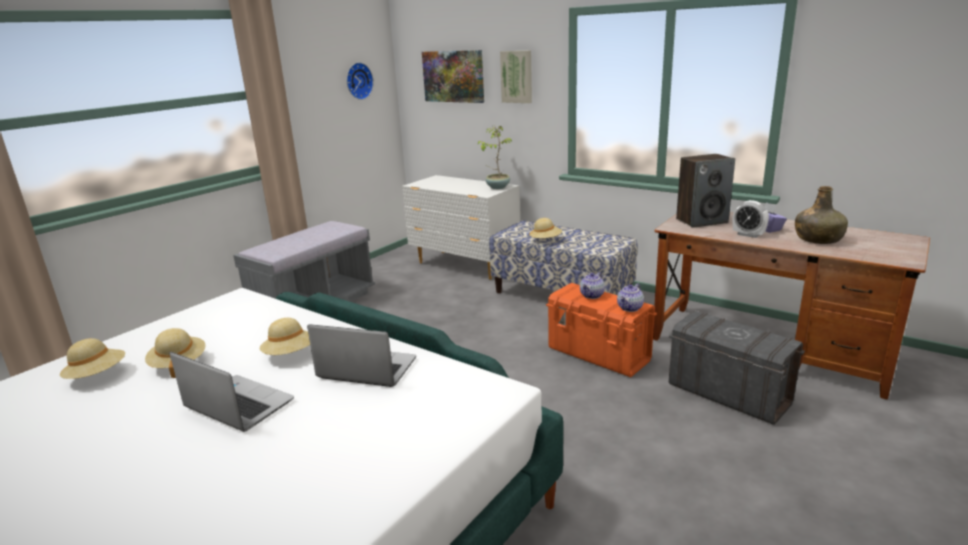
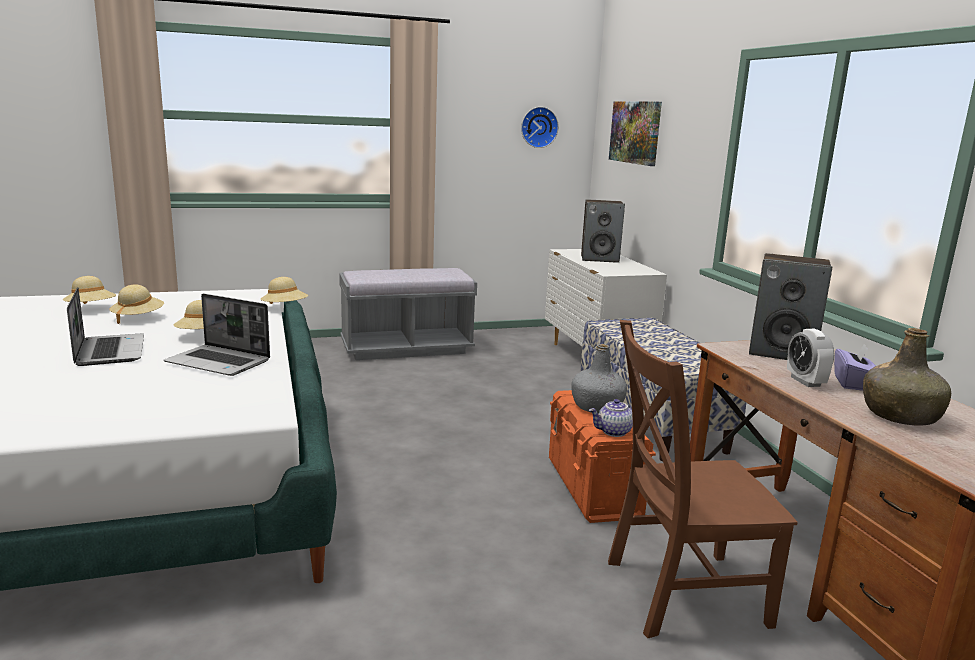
camera: 35 degrees right, 5 degrees down
(365, 369) = (219, 362): laptop -> laptop turned 150 degrees clockwise
(454, 184) = (600, 259): none -> speaker
(497, 187) = (637, 270): potted plant -> none
(517, 77) = (686, 136): picture -> none
(545, 240) = (635, 340): beige hat -> beige hat (285, 308)
(592, 296) = (597, 407): teapot -> grey bottle
(728, 394) = (678, 592): grey storage box -> brown chair

